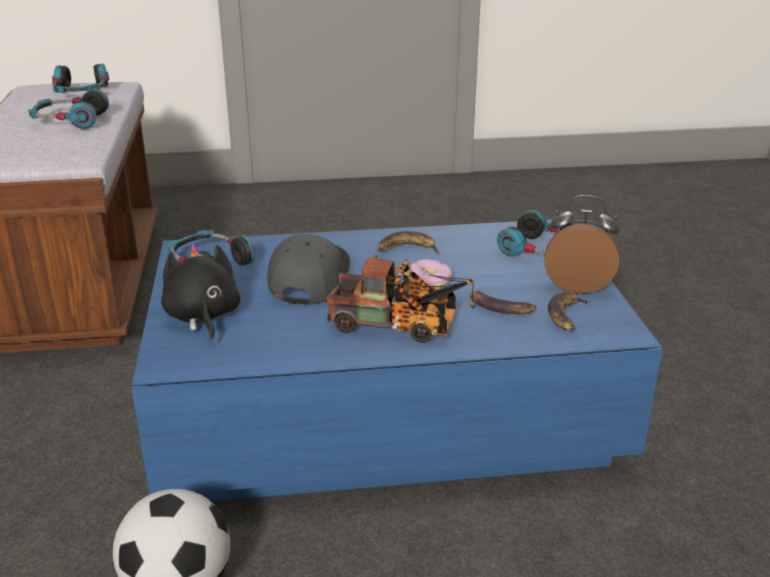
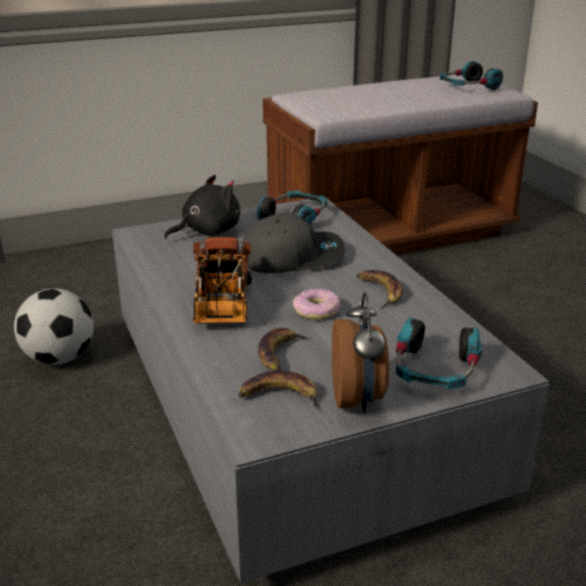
camera: 75 degrees right, 0 degrees up
(70, 120) = (397, 96): headphones -> none
(383, 407) = (291, 406): blue coffee table -> grey coffee table

